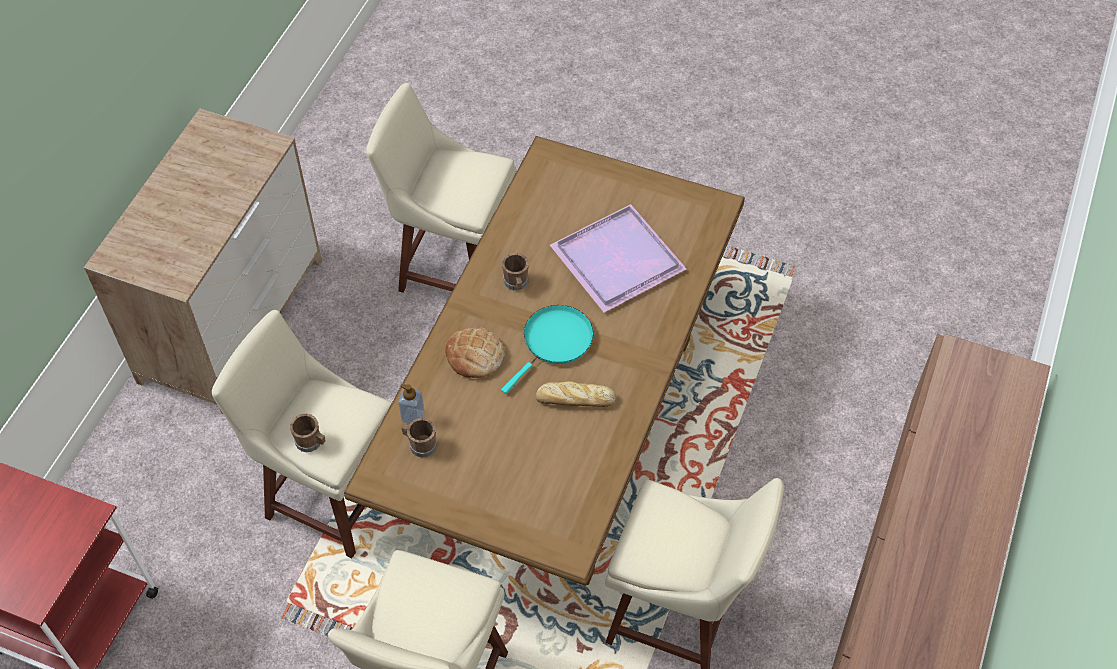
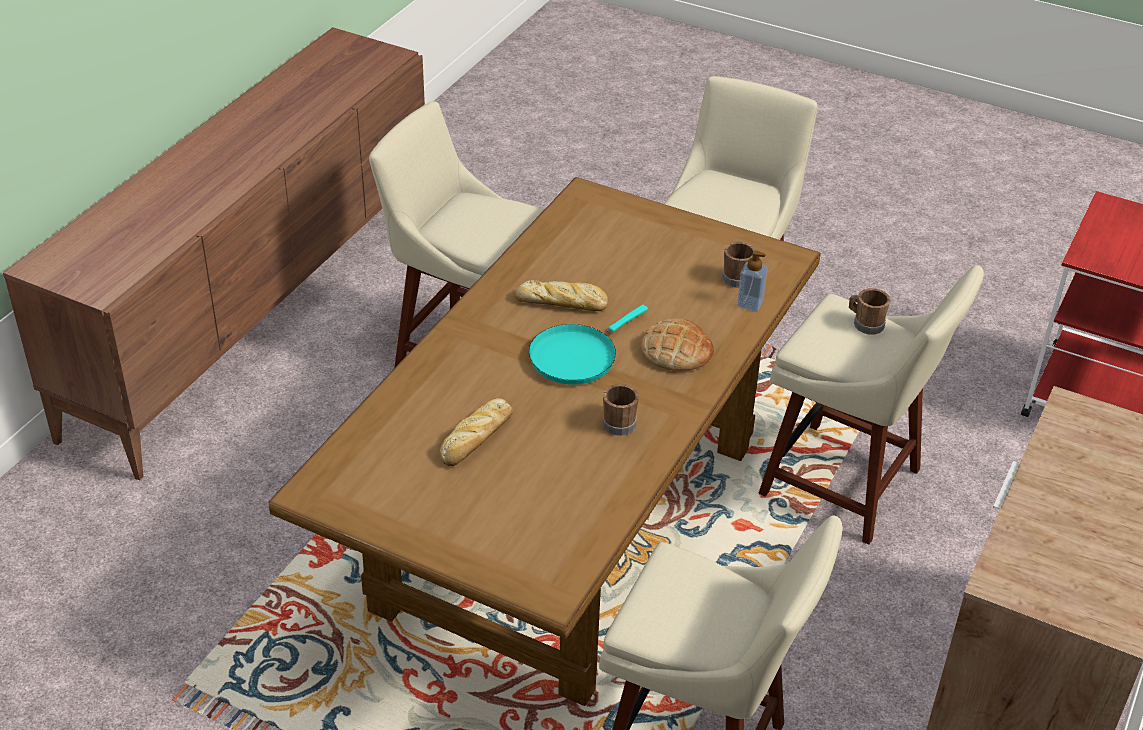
camera: 175 degrees left, 15 degrees down
(618, 257) = (476, 439): purple tray -> bread

